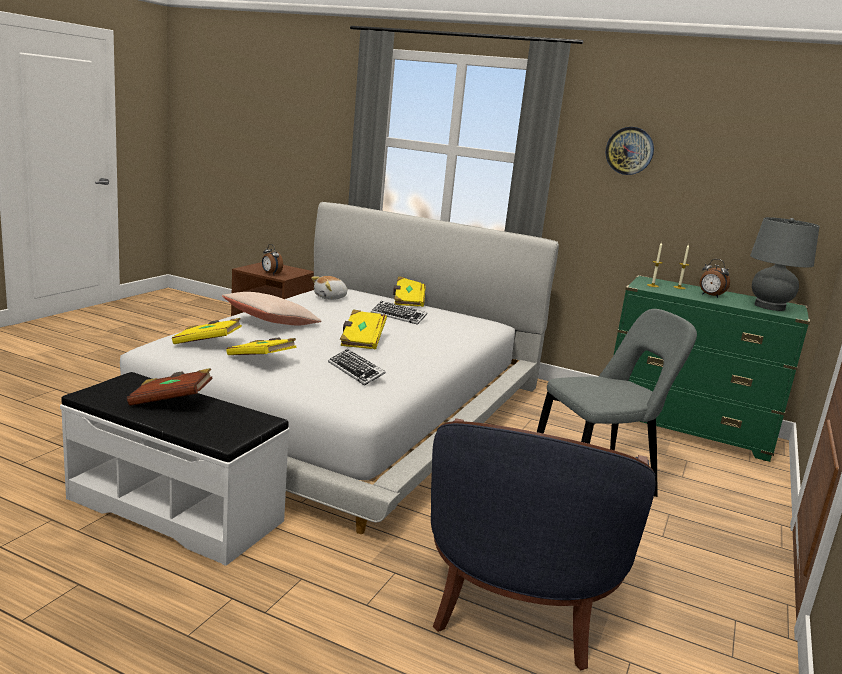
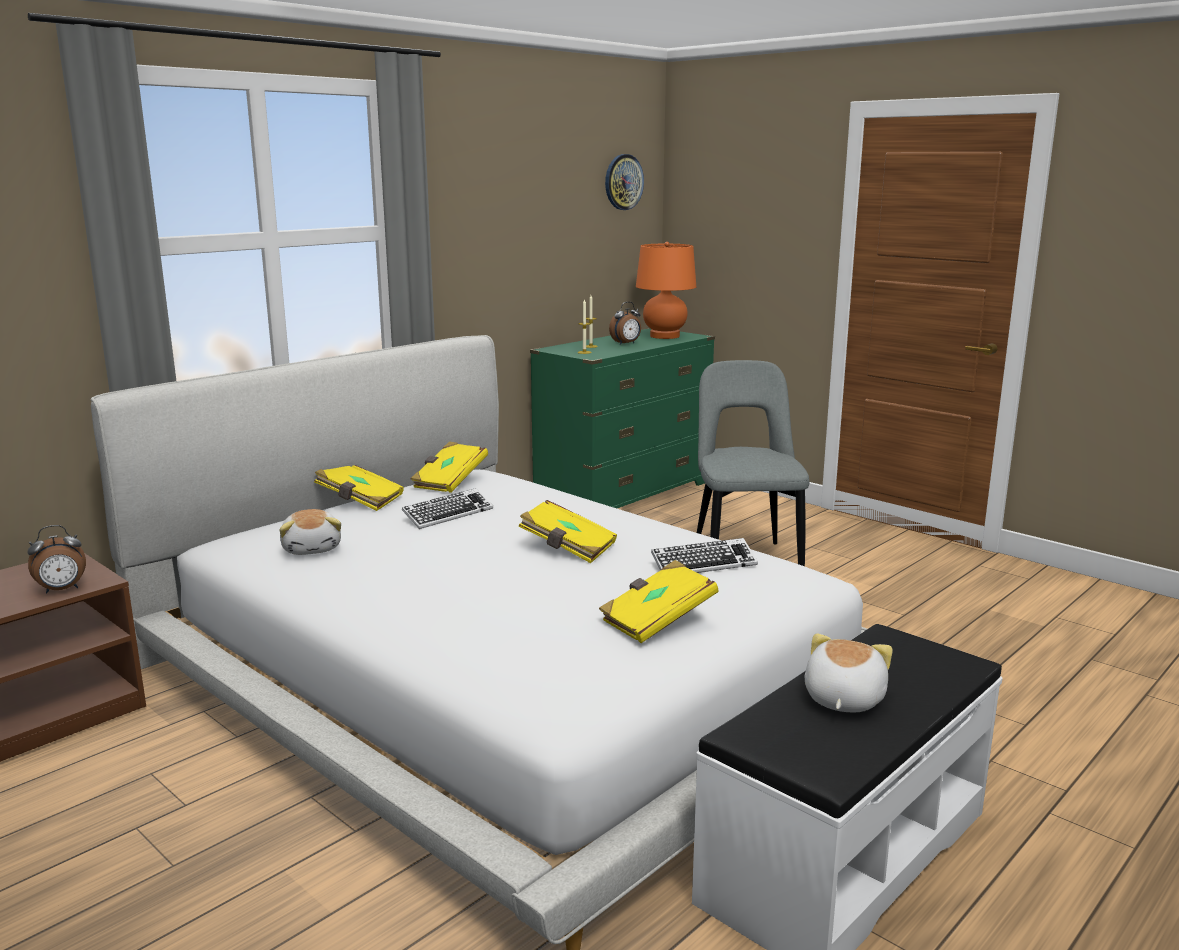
camera: 70 degrees left, 0 degrees up
(171, 401) = (842, 699): brown book -> plush toy
(207, 343) = (565, 661): yellow book -> yellow book (449, 481)
(271, 322) = (457, 602): beige pillow -> none
(518, 597) = (981, 643): blue armchair -> none
(629, 150) = (493, 197): wall clock -> wall clock (623, 182)
(769, 306) = (664, 336): grey table lamp -> orange table lamp

